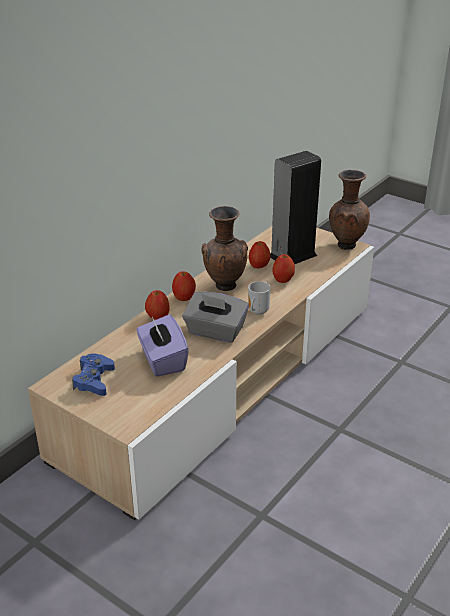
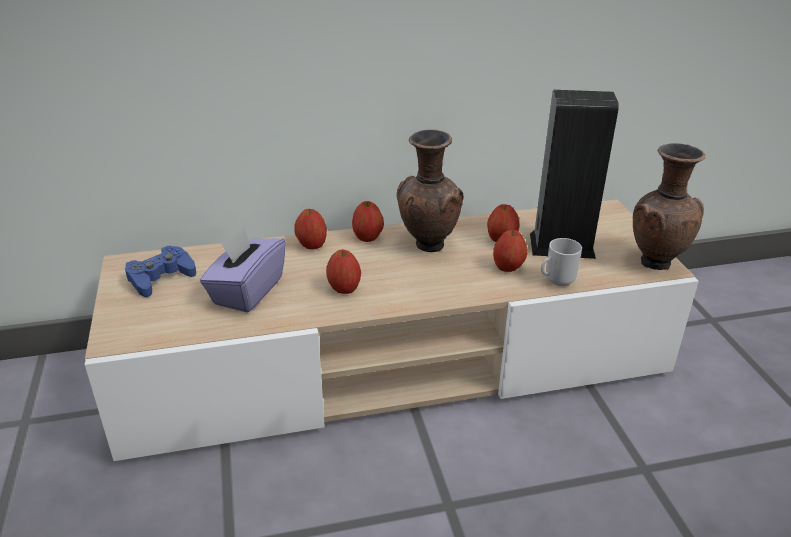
camera: 40 degrees right, 0 degrees up
(215, 332) = (344, 289): grey tissue box -> apple
(256, 312) = (422, 289): mug -> mug (557, 281)

